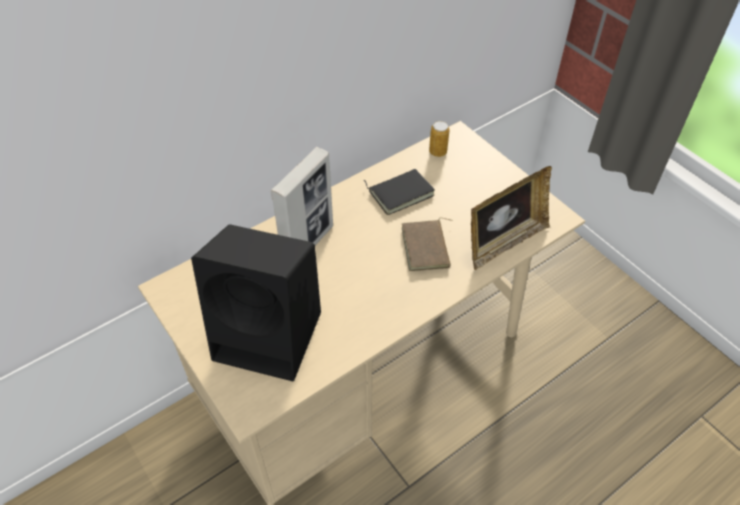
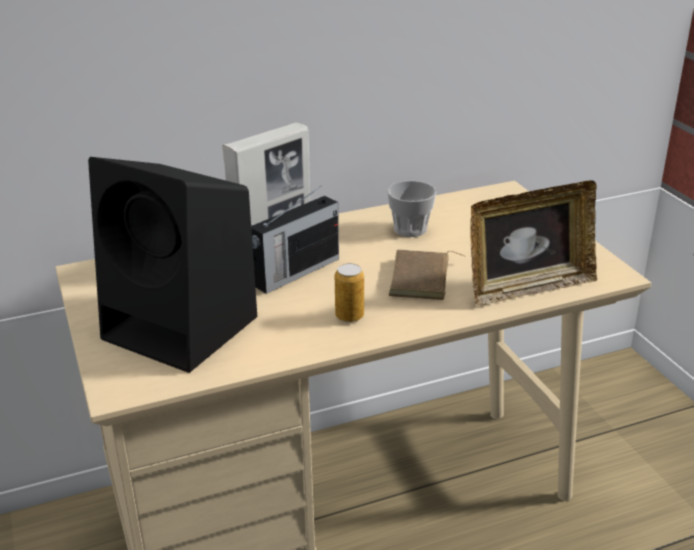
camera: 15 degrees right, 20 degrees down
(331, 258) = (295, 272): none -> radio
(400, 192) = (410, 229): black book -> cup
(437, 152) = (473, 202): can -> can (349, 316)

